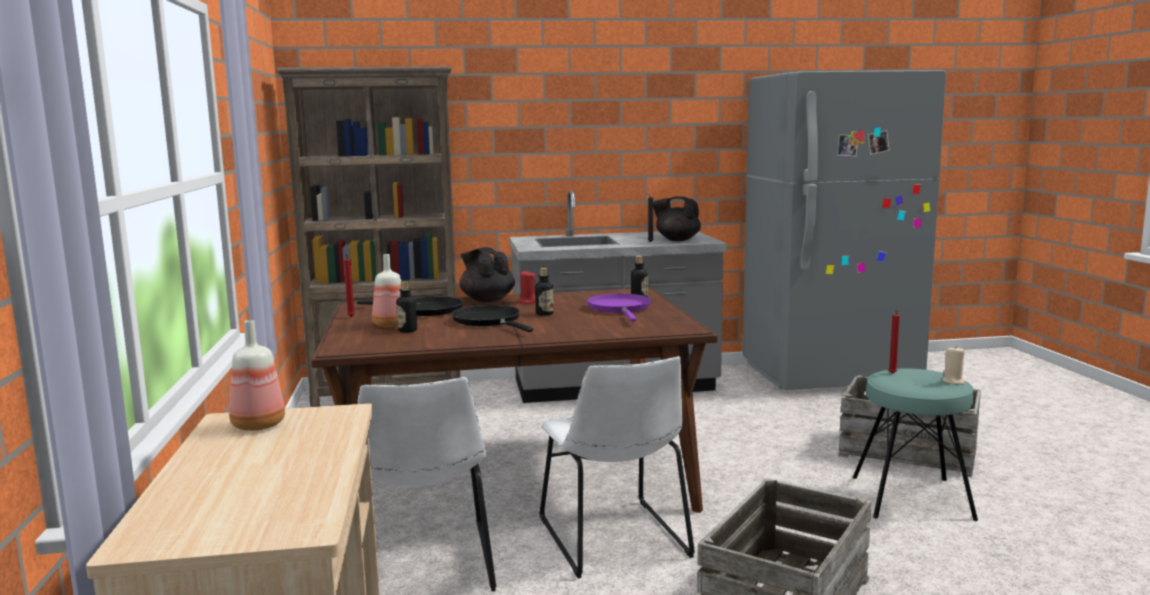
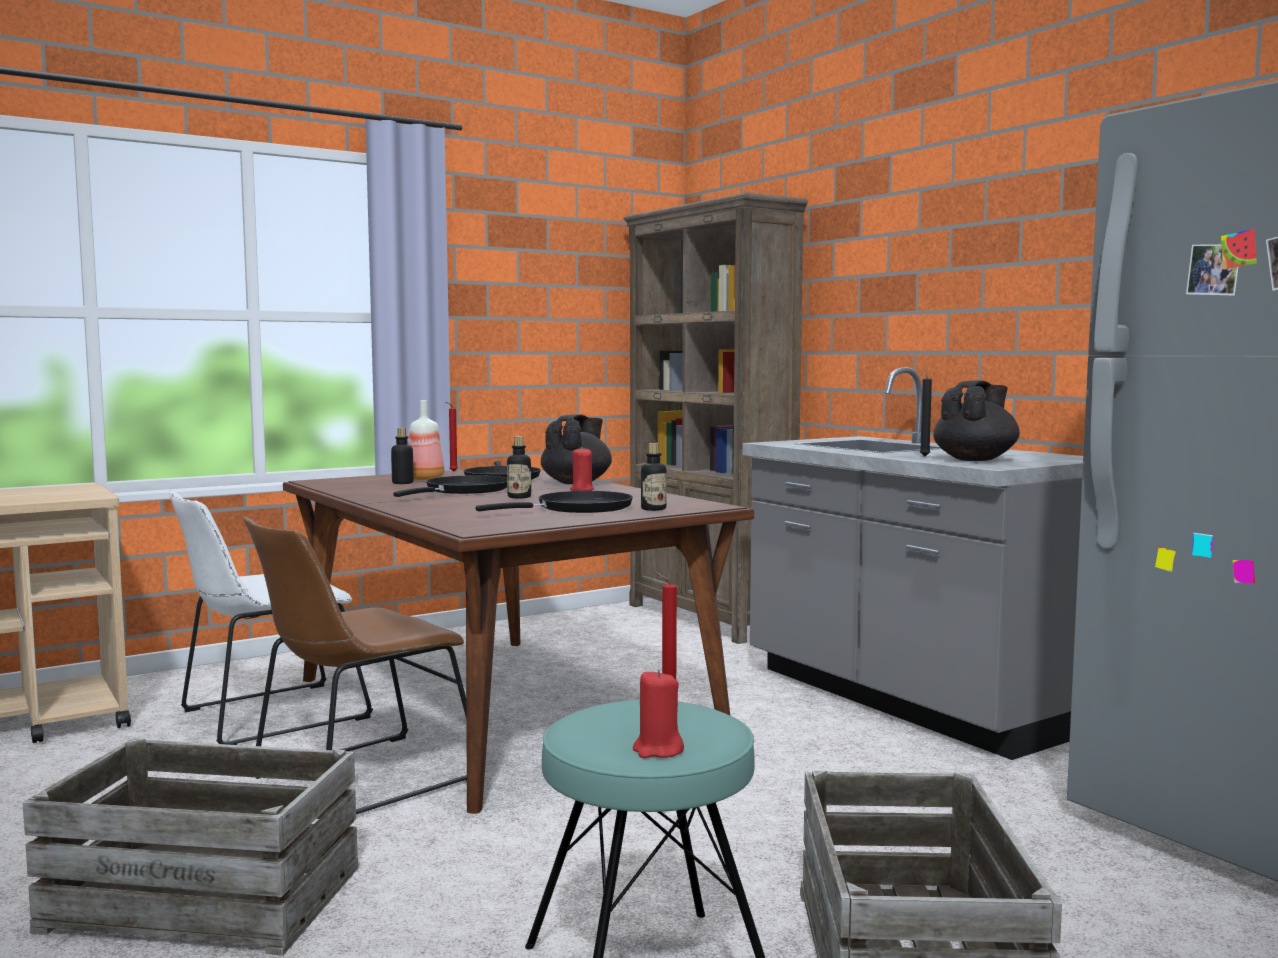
camera: 65 degrees right, 5 degrees down
(257, 426) = (58, 490): bottle -> none
(615, 541) = (358, 780): white chair -> brown chair
(620, 308) = (578, 509): purple frying pan -> black frying pan
(677, 240) = (975, 460): black teapot -> black teapot turned 45 degrees clockwise
(953, 381) = (657, 750): beige candle -> red candle

